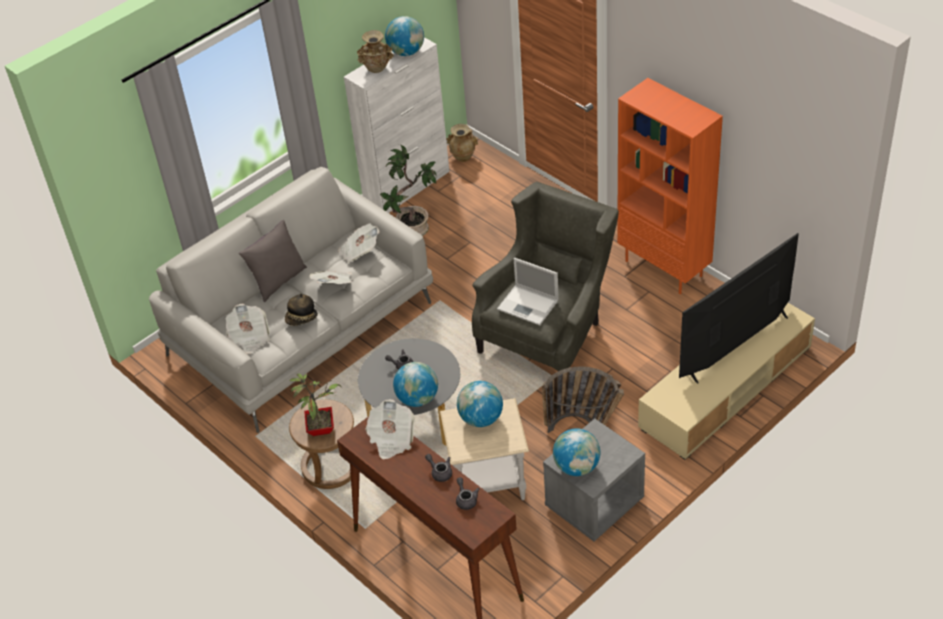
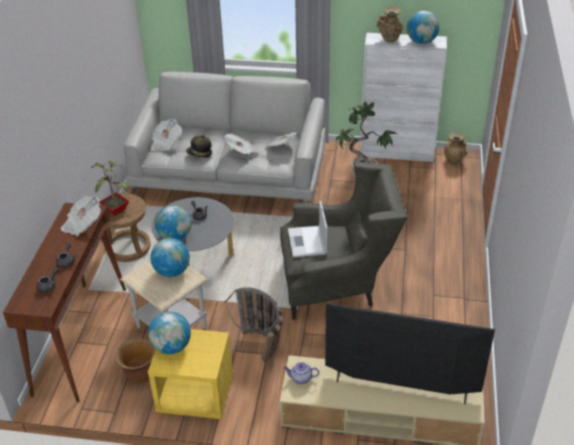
camera: 50 degrees right, 5 degrees down
(278, 281) = (223, 130): grey pillow -> none
(530, 535) = (140, 374): none -> brown planter
(594, 504) = (195, 395): grey nightstand -> yellow nightstand
(664, 268) = (466, 312): orange bookcase -> none
(673, 404) = (301, 378): none -> teapot

